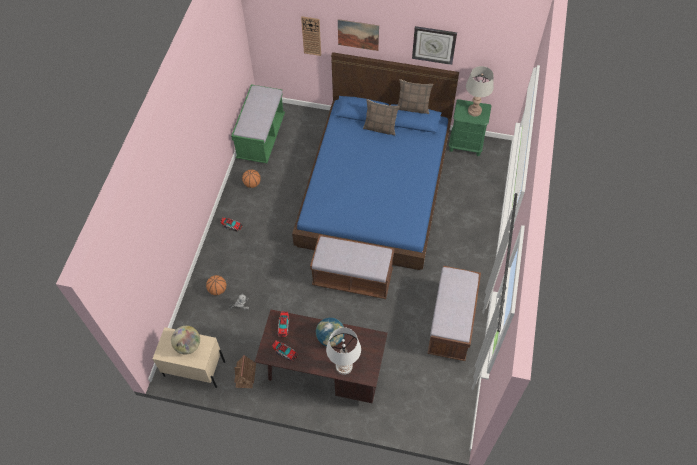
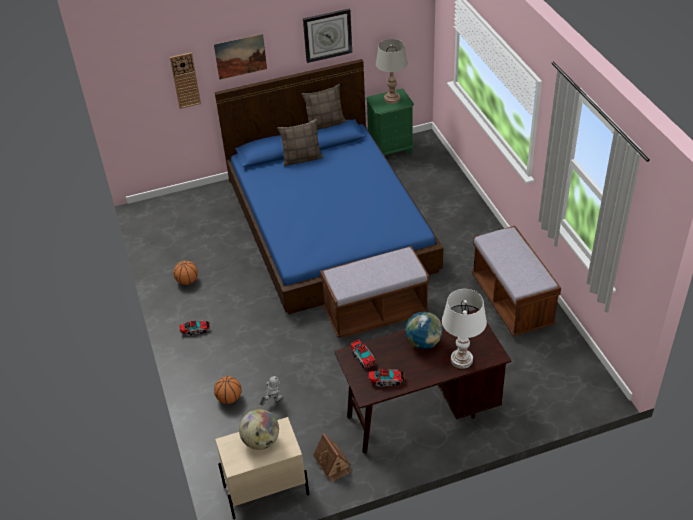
camera: 30 degrees left, 15 degrees down
(261, 137) = (162, 236): green bench -> none

